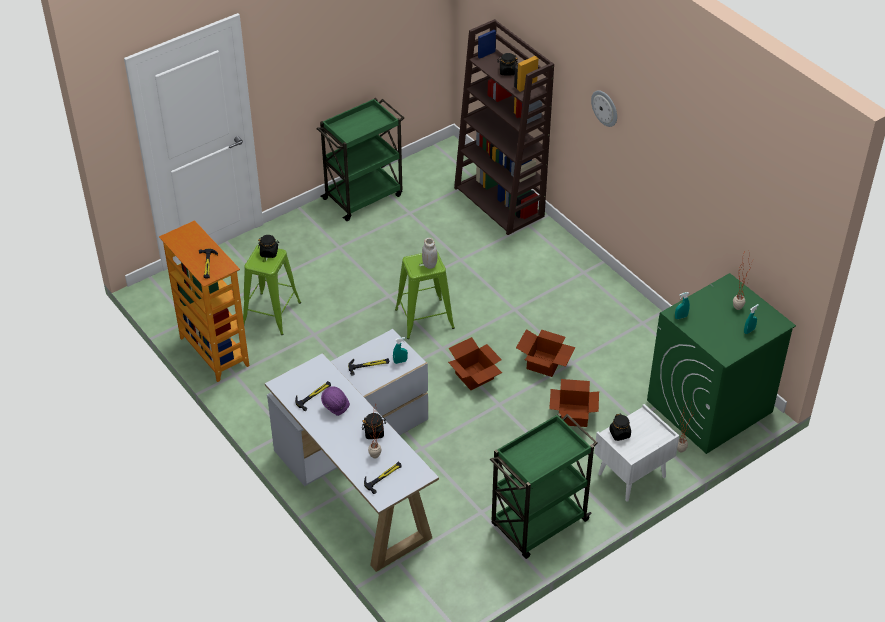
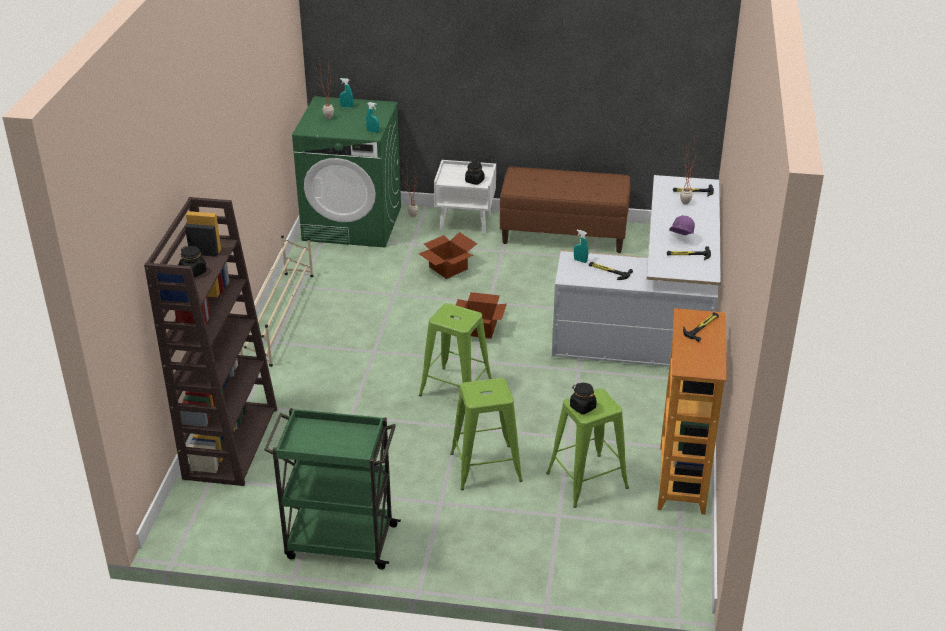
camera: 135 degrees left, 10 degrees down
(339, 282) = (486, 467): none -> green stool
(374, 432) = (669, 214): black jar -> none
(429, 264) = (452, 313): white jar -> none
(538, 524) = (564, 234): green cart -> brown bench
(544, 364) = (415, 305): cardboard box -> none
(605, 108) = (215, 164): wall clock -> none
(612, 290) = (279, 317): none -> beige shoe rack

